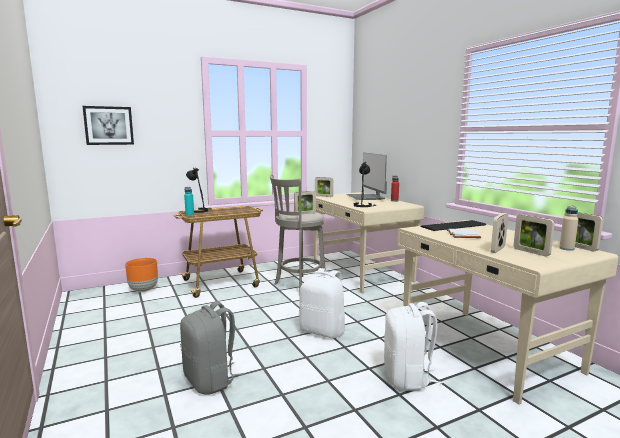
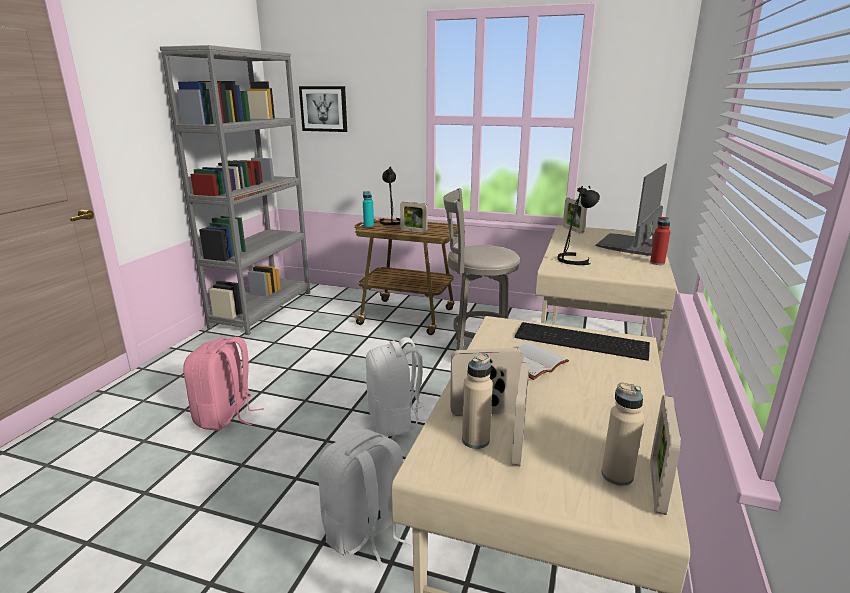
camera: 45 degrees right, 10 degrees up
(86, 315) = (262, 309): none -> grey bookcase
(143, 290) = (336, 299): orange planter -> none
(210, 380) = (226, 416): grey backpack -> pink backpack
(305, 213) = (485, 253): picture frame -> picture frame (413, 231)
(520, 255) = (475, 440): none -> beige bottle

